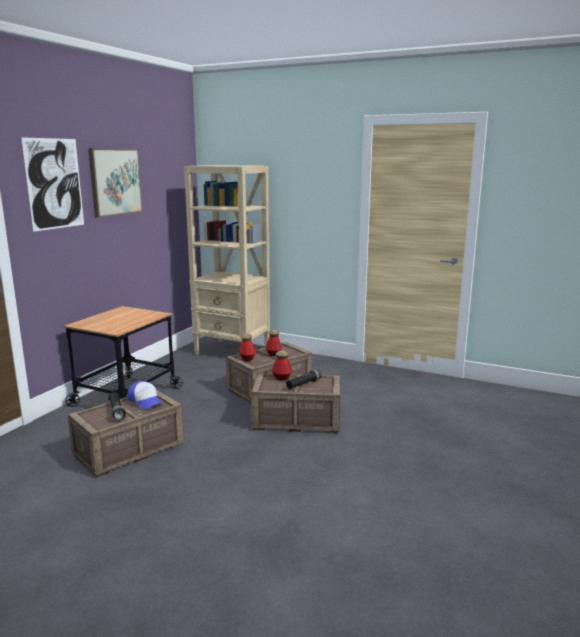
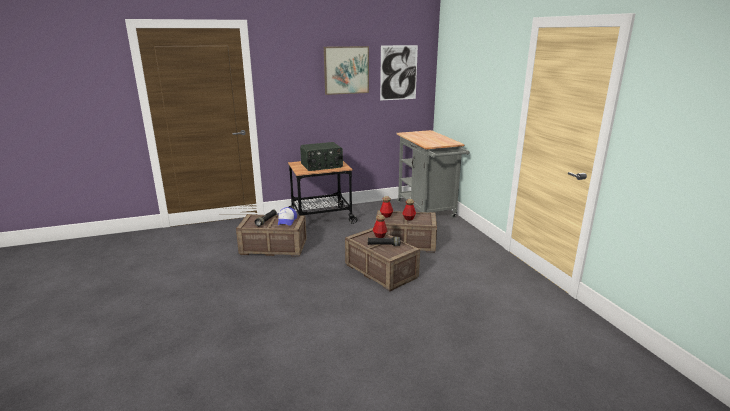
camera: 45 degrees right, 5 degrees up
(54, 184) = (293, 70): picture -> picture (398, 73)
(125, 318) = (322, 166): none -> radio
(233, 351) = (427, 211): beige bookcase -> grey cart

